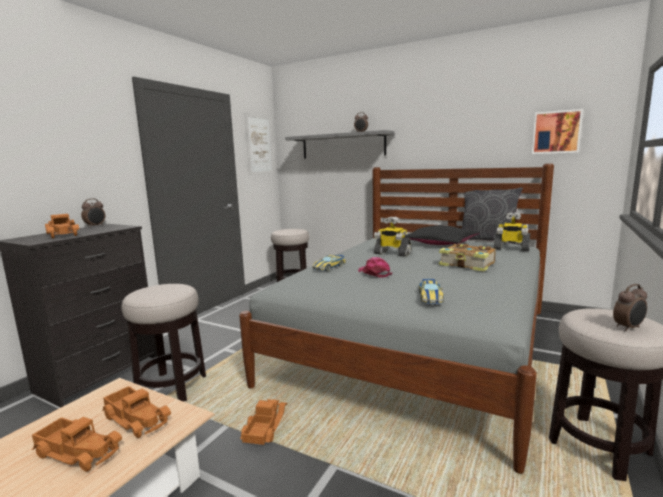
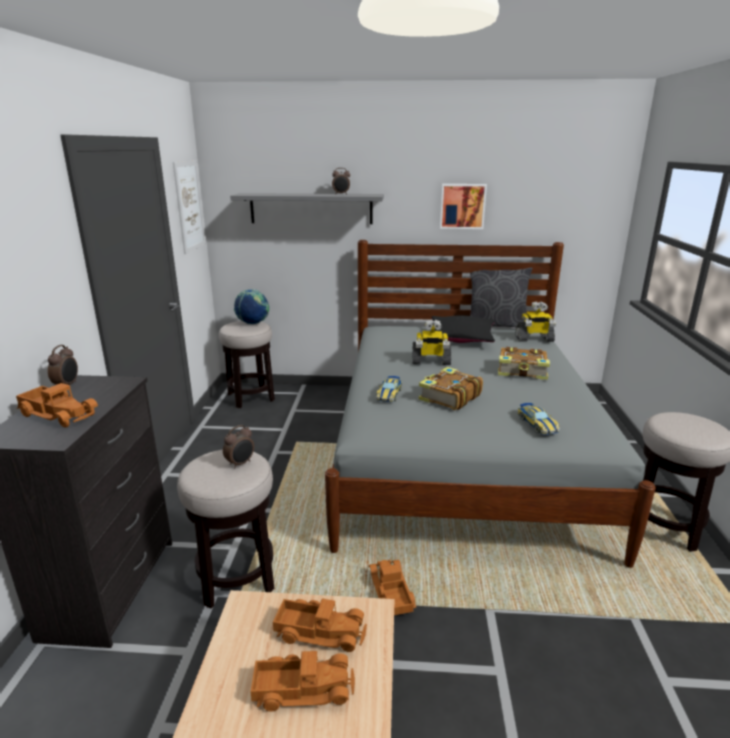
camera: 25 degrees left, 10 degrees up
(296, 229) = (253, 324): none -> globe
(374, 273) = (449, 397): pink cap -> book
(556, 132) = (565, 208): picture -> picture (462, 206)
(628, 328) = (705, 432): alarm clock -> alarm clock (240, 463)

